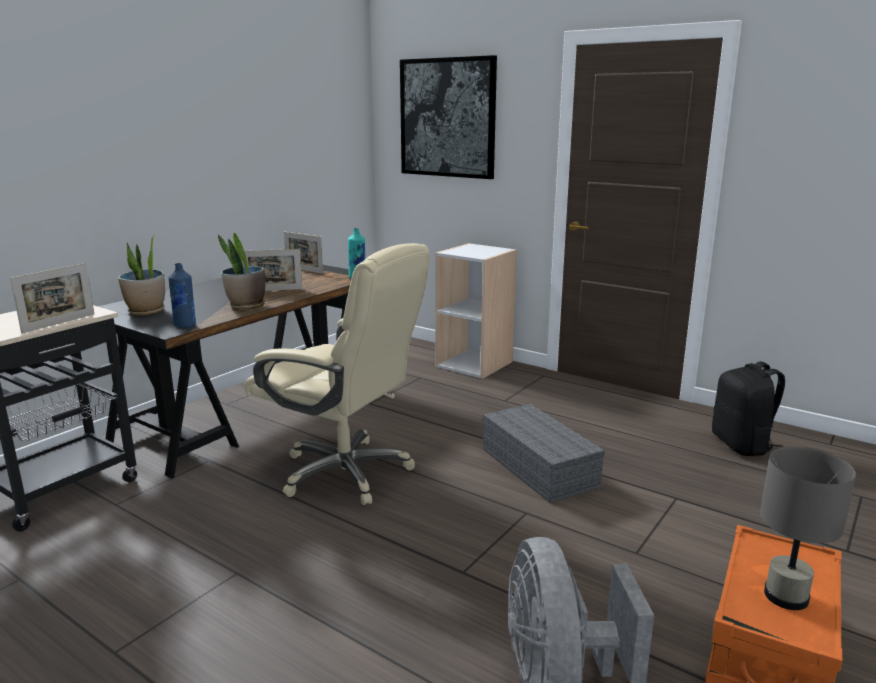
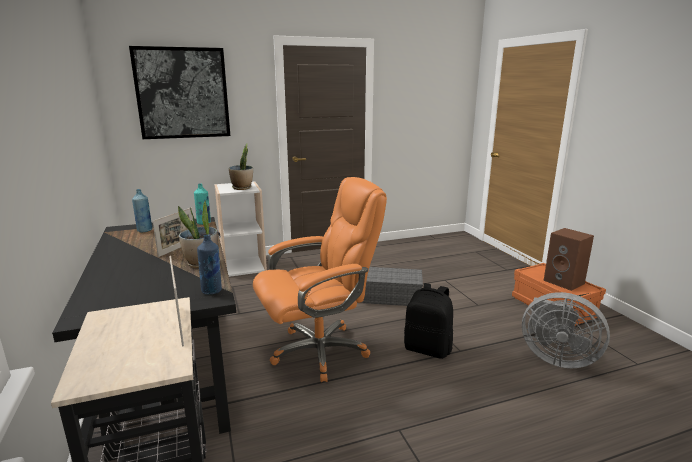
camera: 55 degrees left, 0 degrees up
(146, 311) = (134, 299): potted plant -> potted plant (242, 188)
(304, 270) = (144, 230): picture frame -> blue bottle
(342, 471) = (317, 352): beige office chair -> orange office chair
(742, 445) = (418, 251): black backpack -> black backpack (428, 349)
(786, 597) = (565, 282): grey table lamp -> brown speaker

